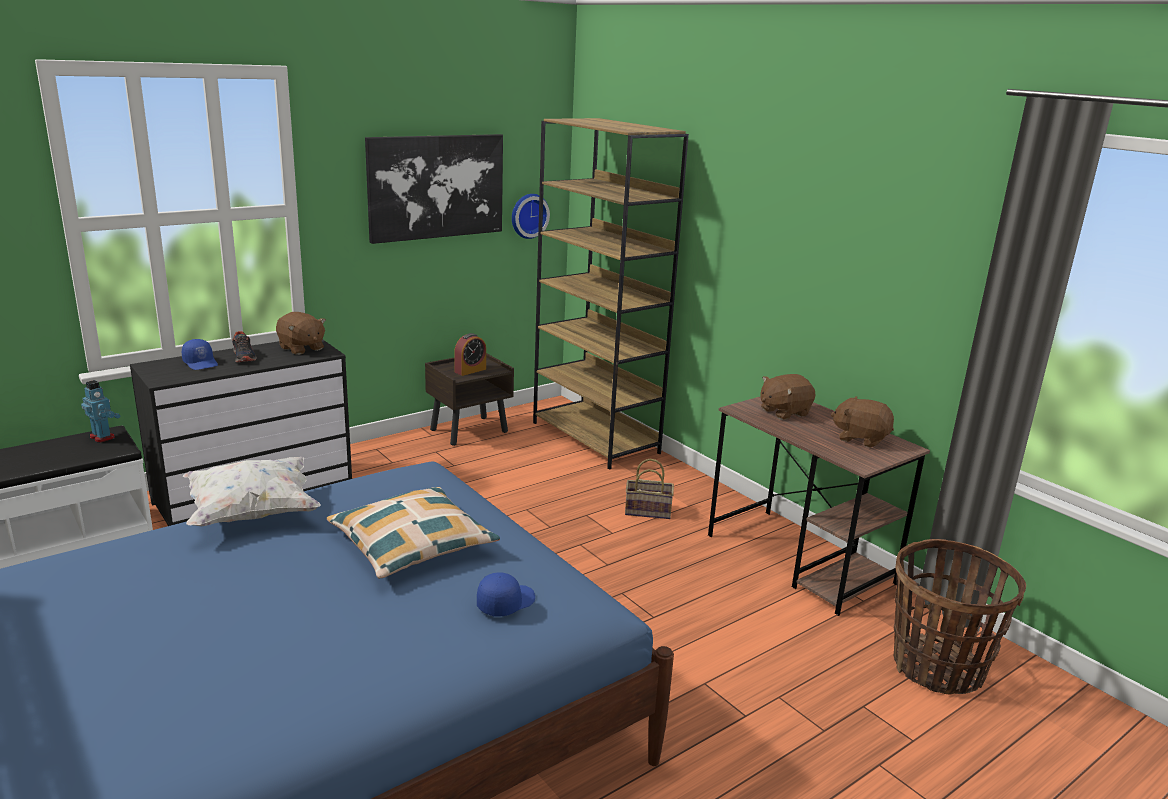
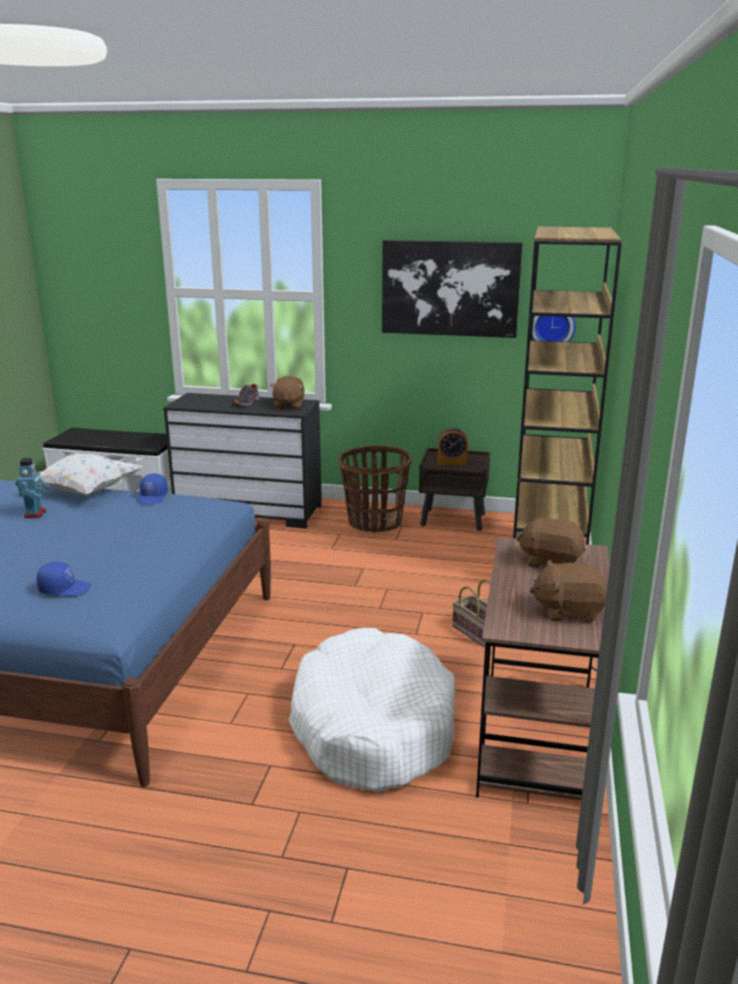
camera: 50 degrees right, 0 degrees up
(103, 437) = (157, 438): toy robot -> toy robot (35, 514)
(201, 363) = (217, 401): blue cap -> blue cap (153, 497)
(412, 544) = (104, 538): pillow -> none
(710, 613) = (372, 726): none -> white dog bed
(860, 438) = (568, 611): brown plush toy -> brown plush toy turned 75 degrees counterclockwise
(937, 668) = (478, 897): basket -> basket (374, 522)

